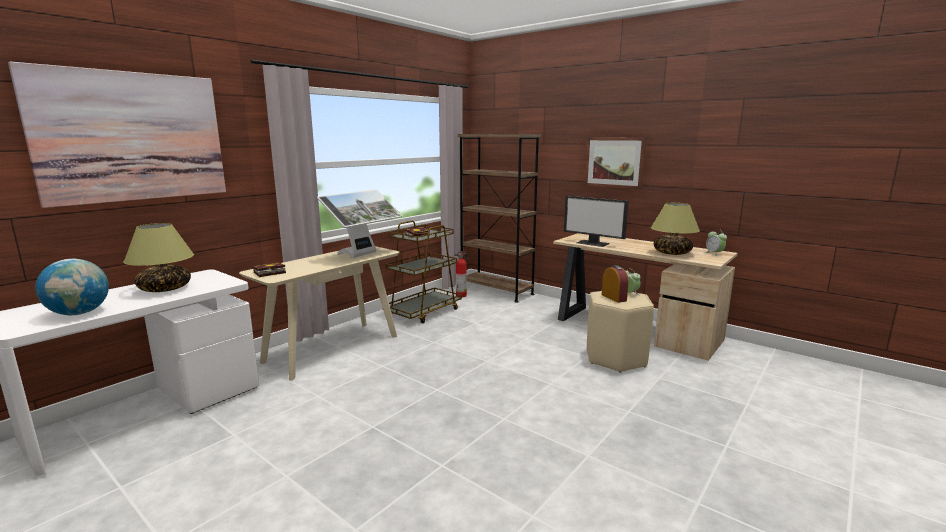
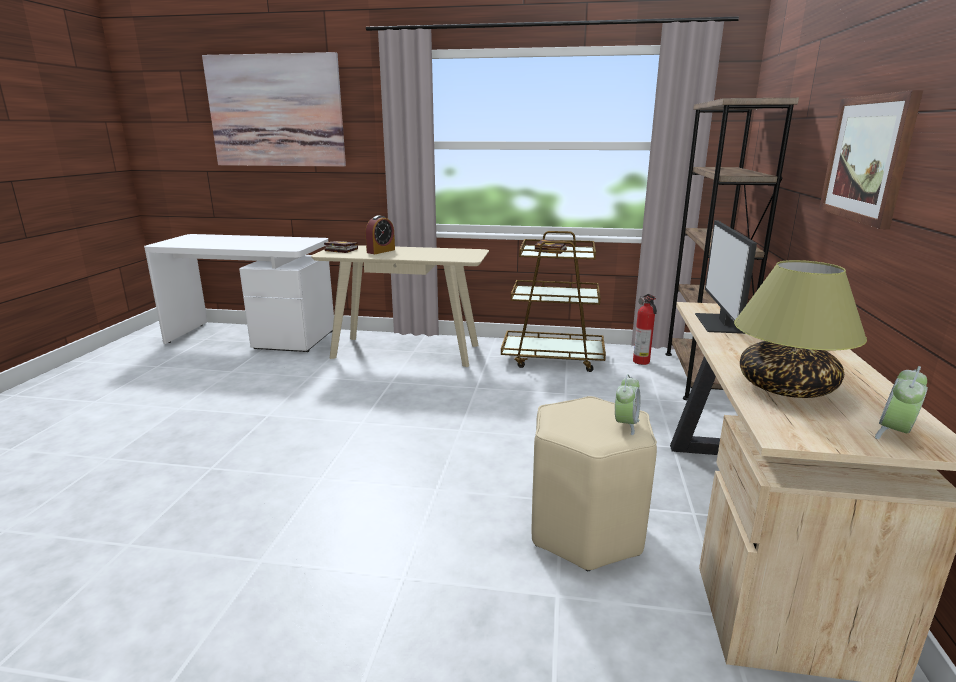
camera: 60 degrees right, 5 degrees up
(79, 313) = (197, 243): globe -> none
(164, 289) = (263, 242): table lamp -> none
(363, 255) = (442, 256): monitor -> none
(613, 297) = (579, 415): alarm clock -> alarm clock (381, 251)

